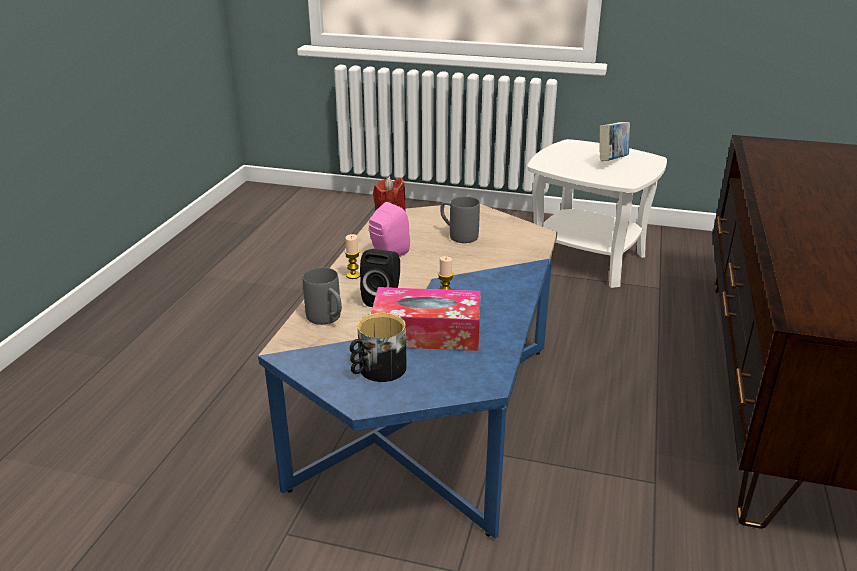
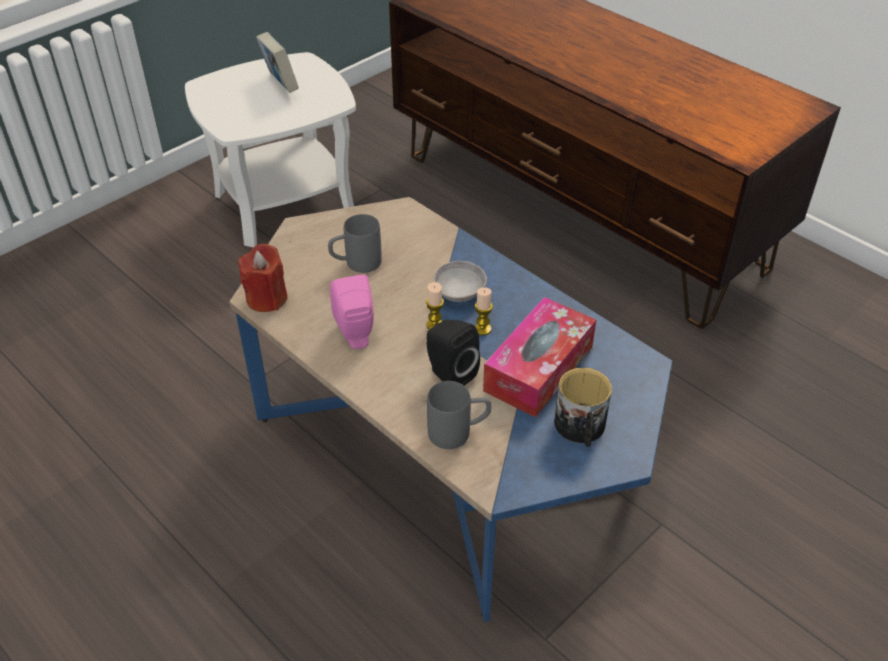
camera: 60 degrees left, 15 degrees up
(353, 275) = (377, 378): candle -> candle (435, 325)
(474, 279) = (459, 293): none -> grey bowl

